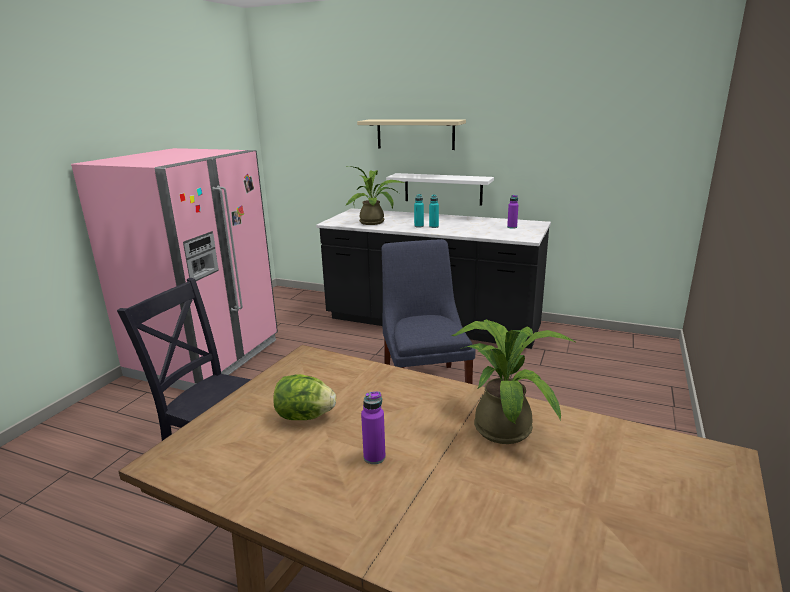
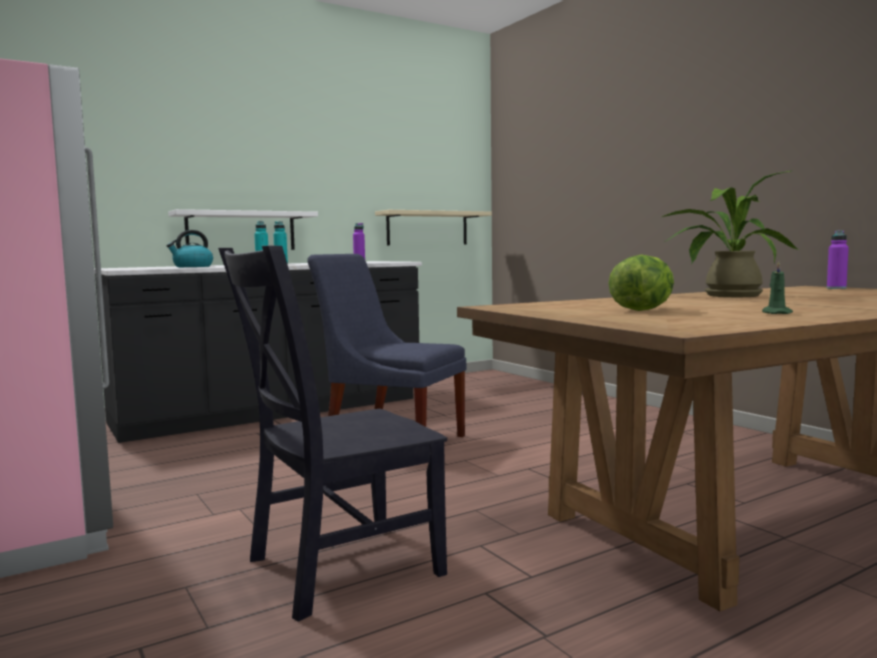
camera: 55 degrees left, 15 degrees down
(305, 483) = (776, 313): none -> green candle
(374, 457) = (747, 306): purple bottle -> purple bottle (836, 288)
(375, 222) = (192, 266): potted plant -> kettle
(415, 134) = (197, 157): beige shelf -> beige shelf (427, 228)

